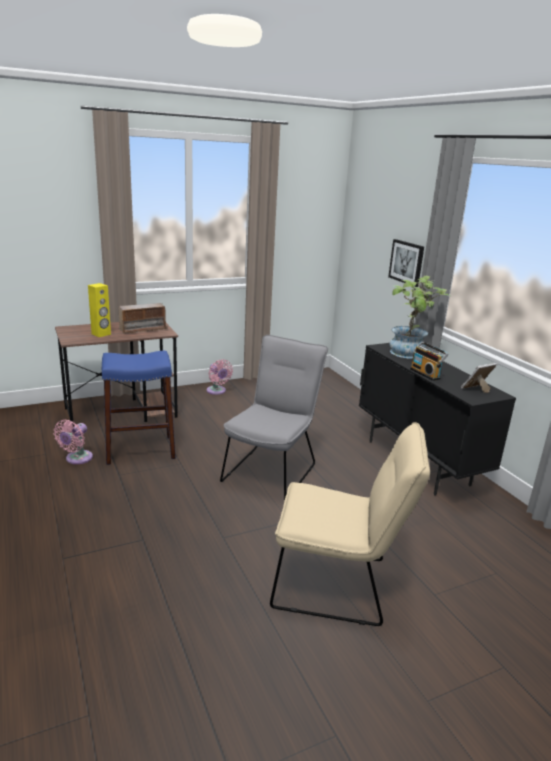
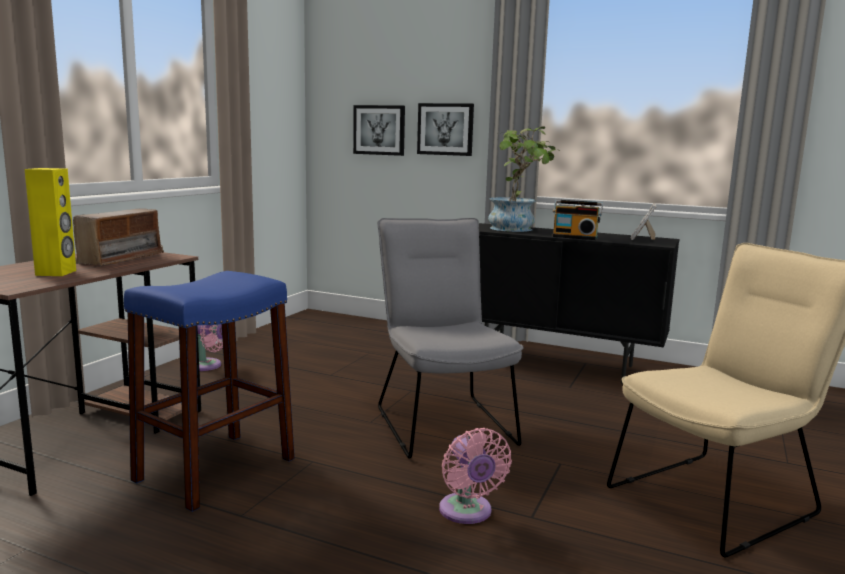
camera: 40 degrees left, 10 degrees down
(77, 459) = (117, 527): pink fan -> pink fan (467, 513)
(373, 253) = (379, 130): none -> picture

